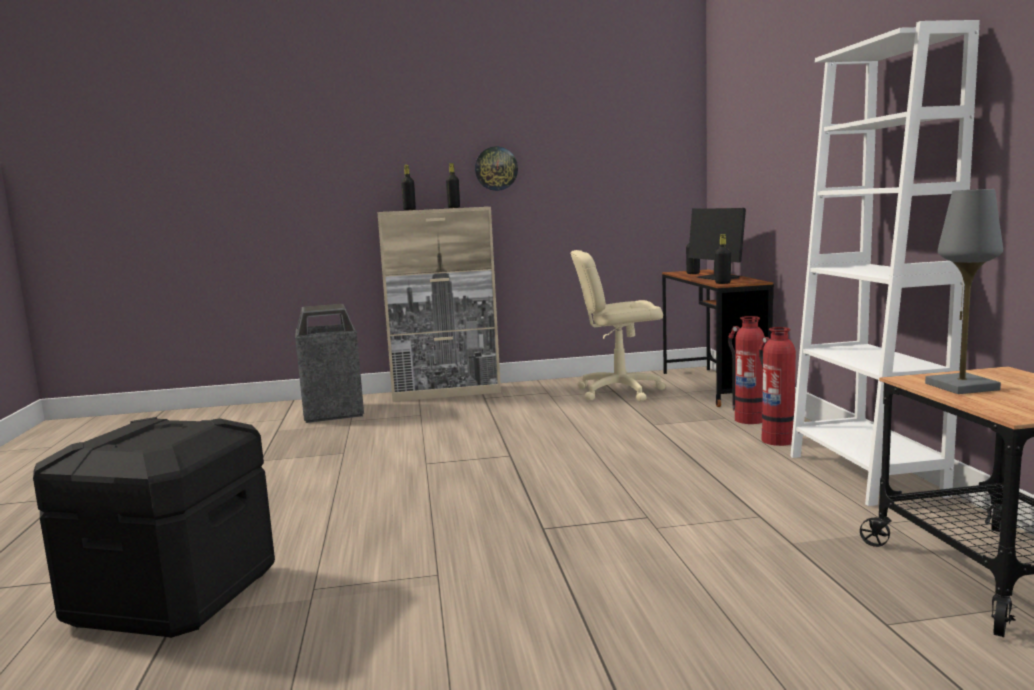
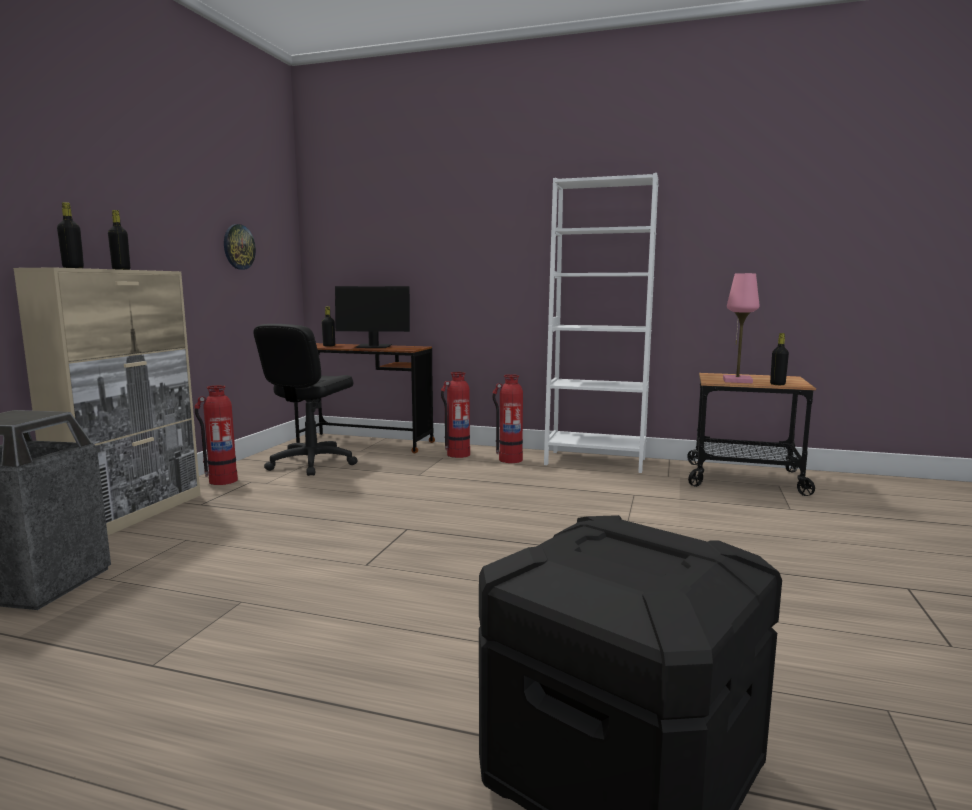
camera: 65 degrees left, 0 degrees up
(496, 168) = (146, 225): wall clock -> wall clock (238, 247)
(537, 387) = (222, 481): none -> fire extinguisher
(619, 391) = (311, 463): beige office chair -> black office chair
(722, 283) = (404, 349): black bottle -> black bottle (777, 384)
(961, 386) = (737, 381): grey table lamp -> pink table lamp

